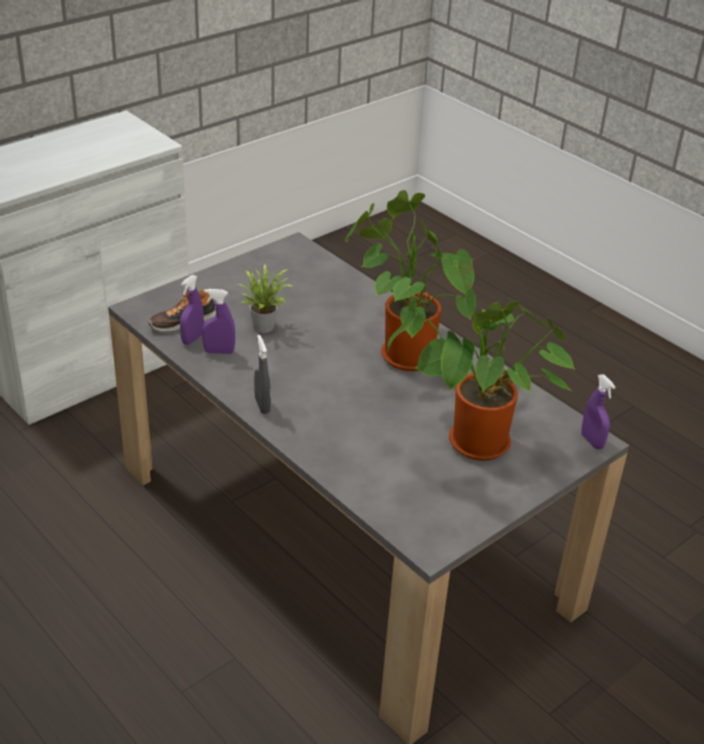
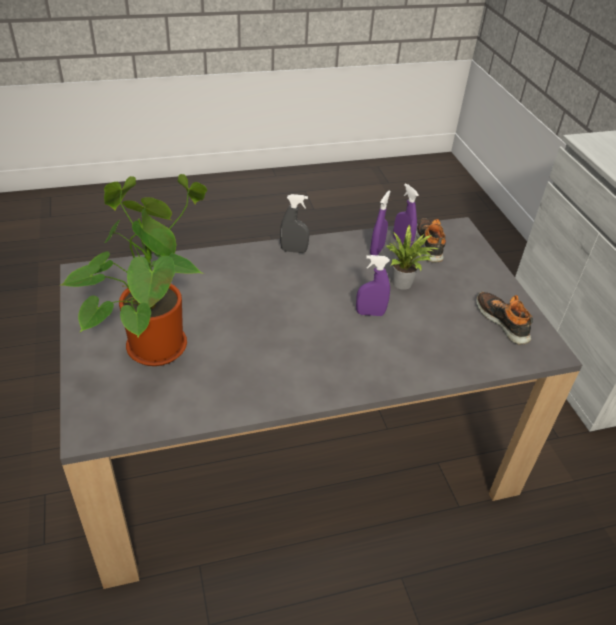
camera: 115 degrees right, 5 degrees up
(276, 269) = (502, 322): none -> shoe
(402, 354) = (312, 353): potted plant -> none
(592, 441) = (90, 429): purple spray bottle -> purple spray bottle (370, 313)

